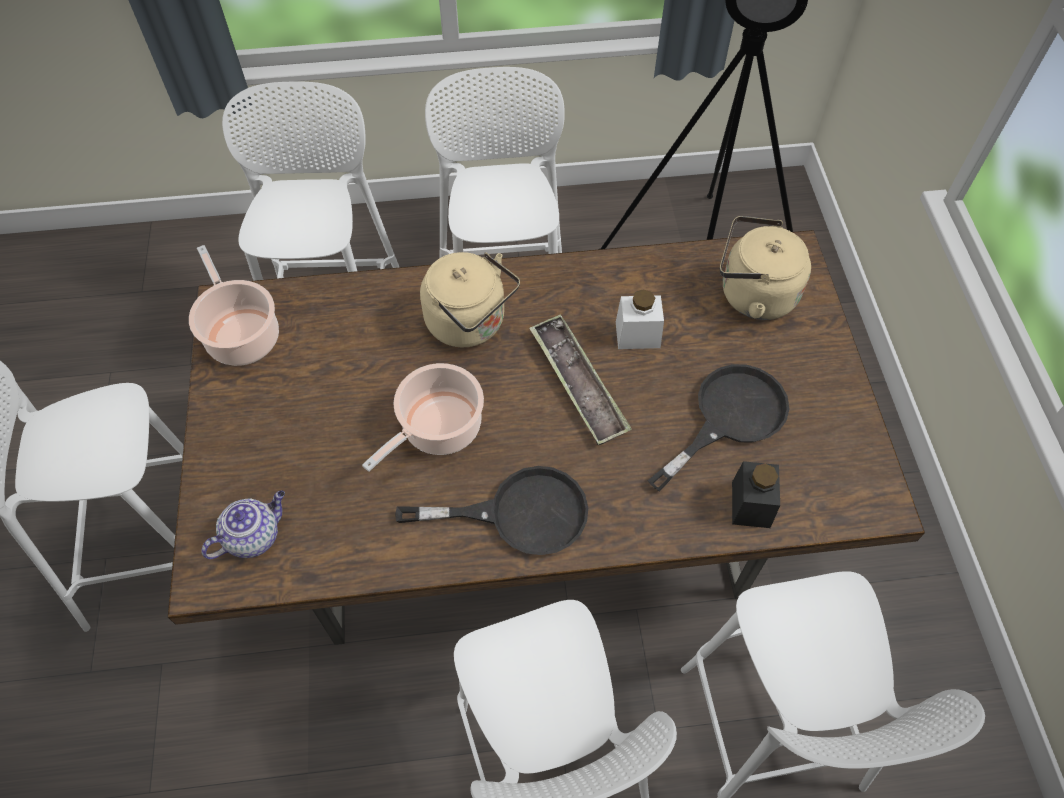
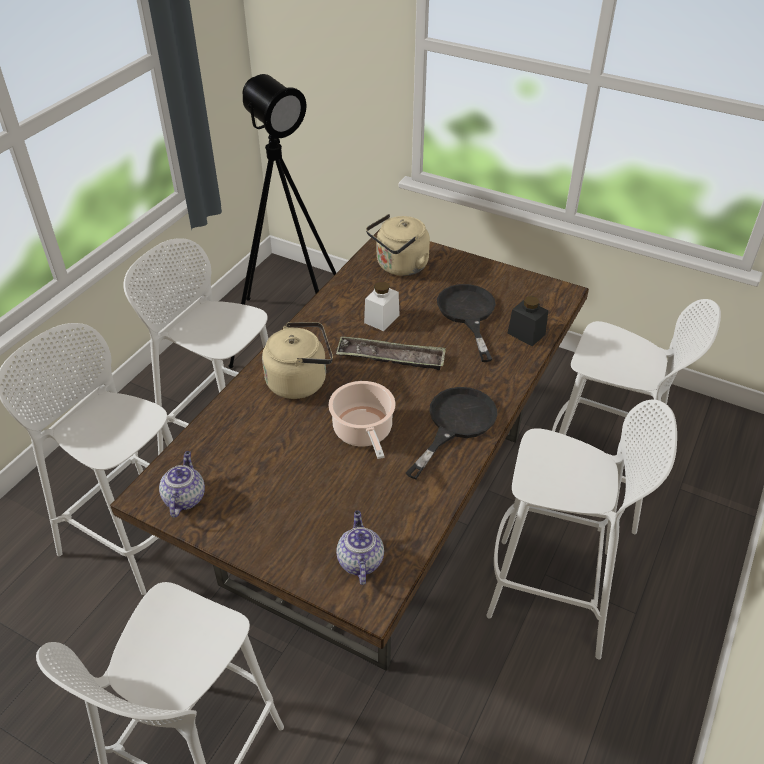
camera: 55 degrees left, 15 degrees down
(241, 334) = (184, 497): cooking pot -> teapot

